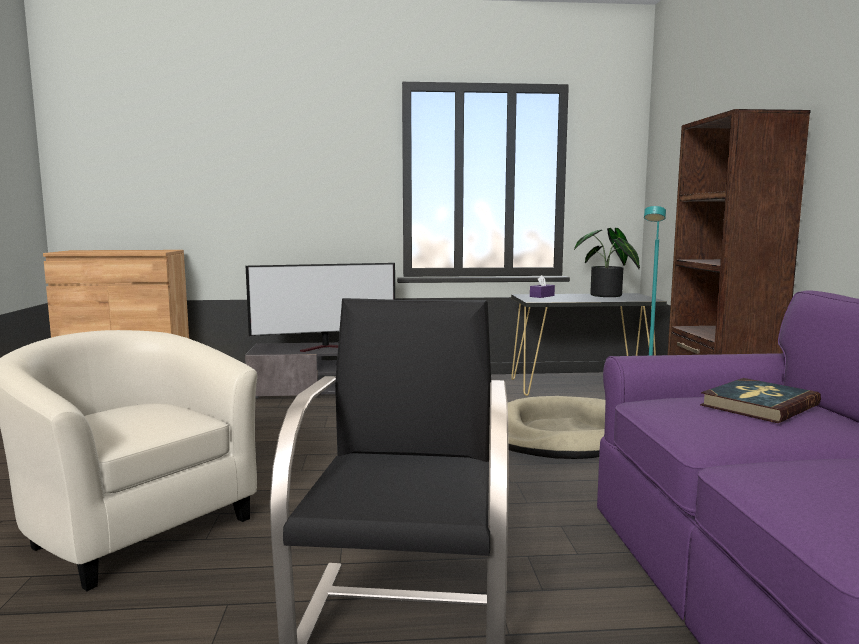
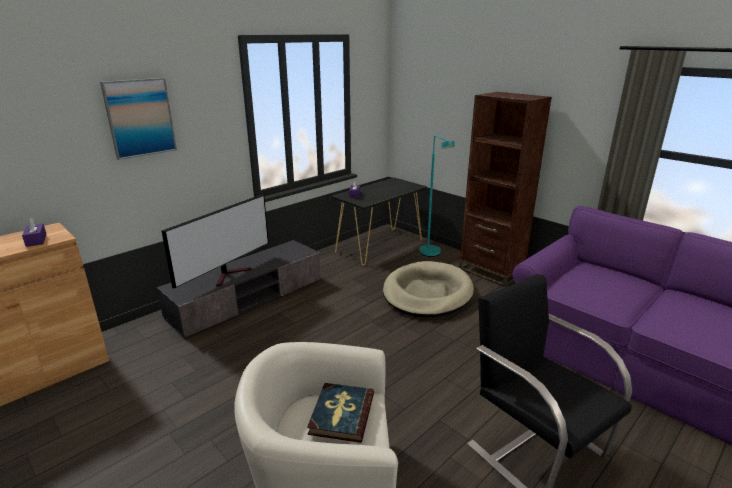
camera: 40 degrees left, 15 degrees up
(143, 251) = (36, 240): none -> purple tissue box
(278, 161) = (140, 118): none -> picture
(607, 296) = (387, 186): potted plant -> none
(758, 405) = (599, 277): book -> book (341, 414)

